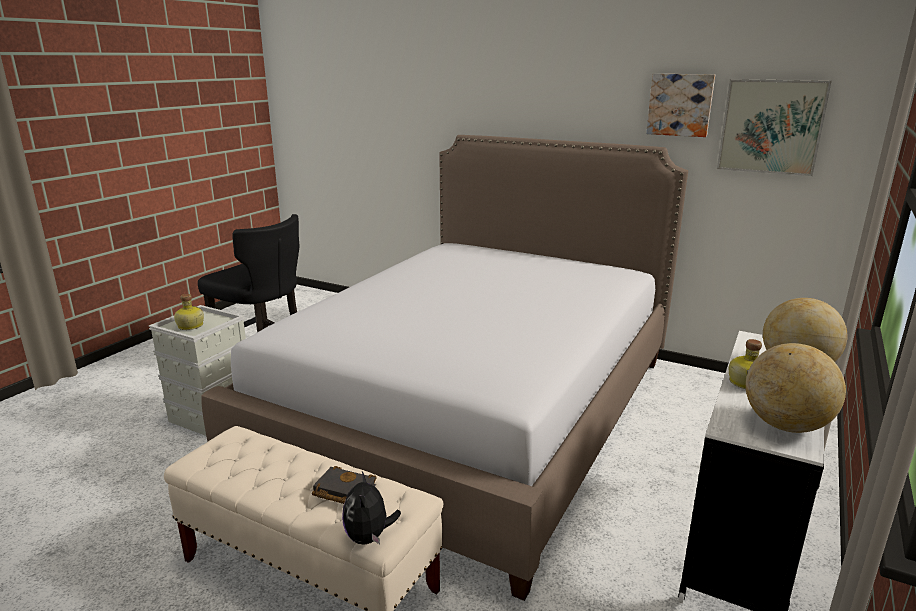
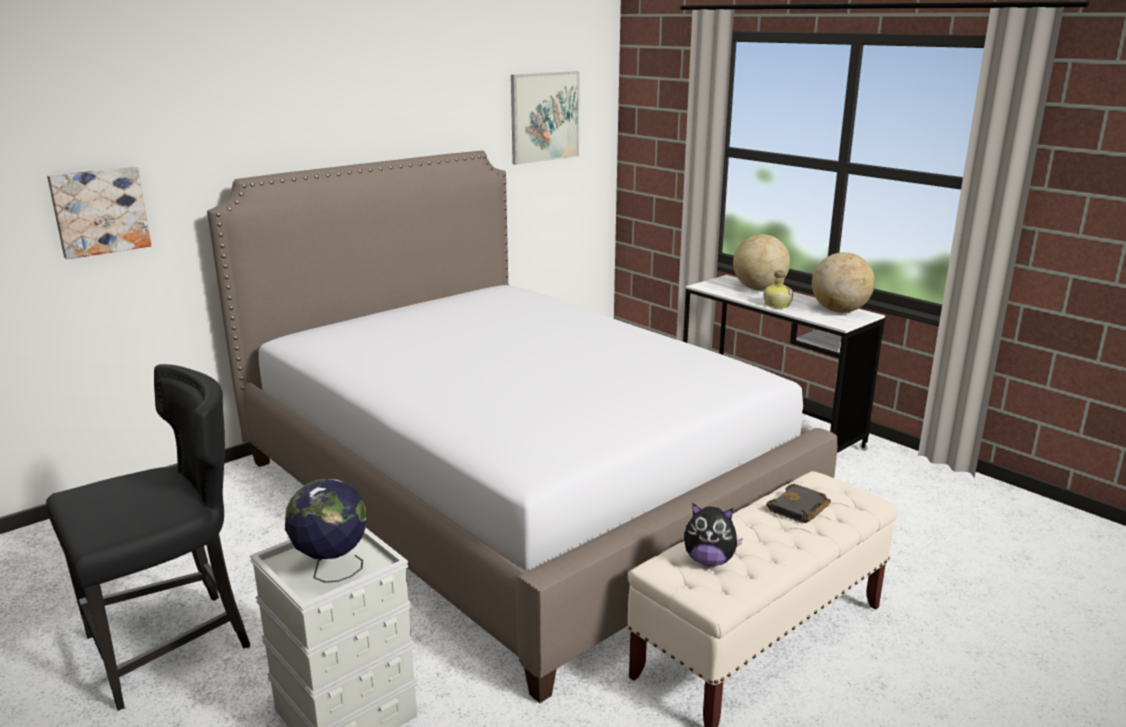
camera: 70 degrees left, 0 degrees up
(189, 326) = (331, 571): bottle -> globe
(369, 537) = (867, 505): plush toy -> plush toy (709, 561)
(680, 104) = (475, 104): picture -> picture (99, 211)

